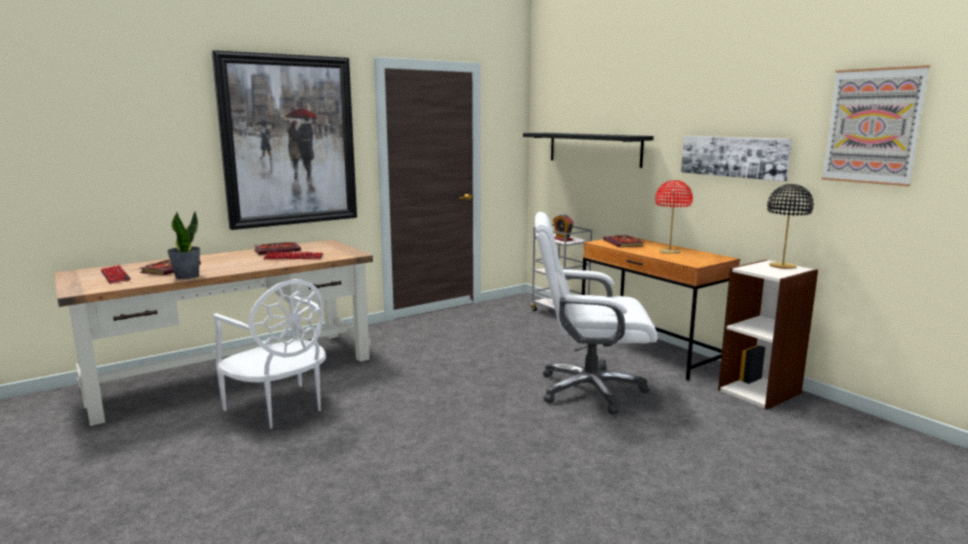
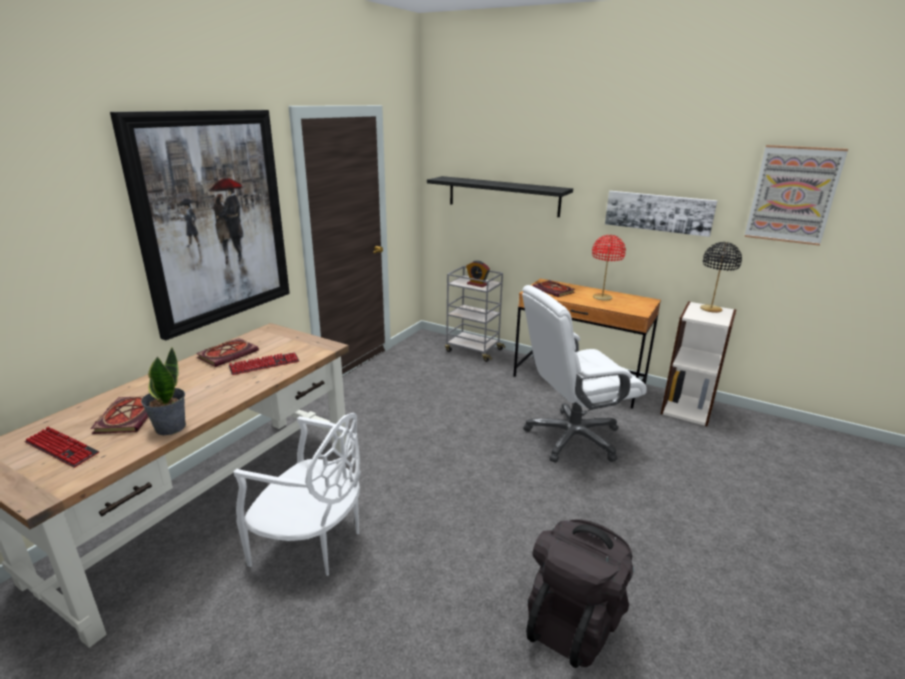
camera: 25 degrees left, 10 degrees up
(436, 507) = (574, 621): none -> black backpack

